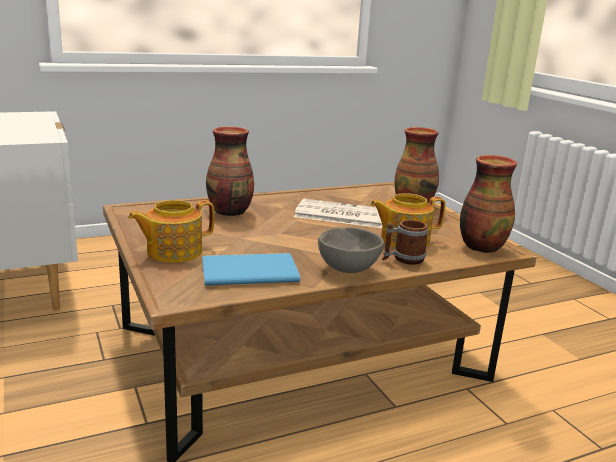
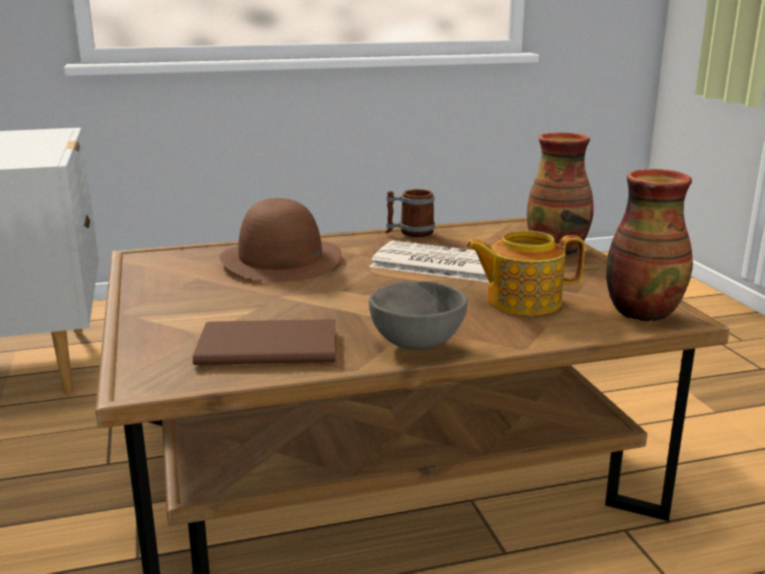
camera: 10 degrees right, 0 degrees up
(173, 252) = (174, 316): teapot -> none
(230, 212) = (281, 260): vase -> brown hat
(246, 271) = (264, 344): blue book -> brown book
(403, 259) = (508, 330): mug -> mug (410, 233)

